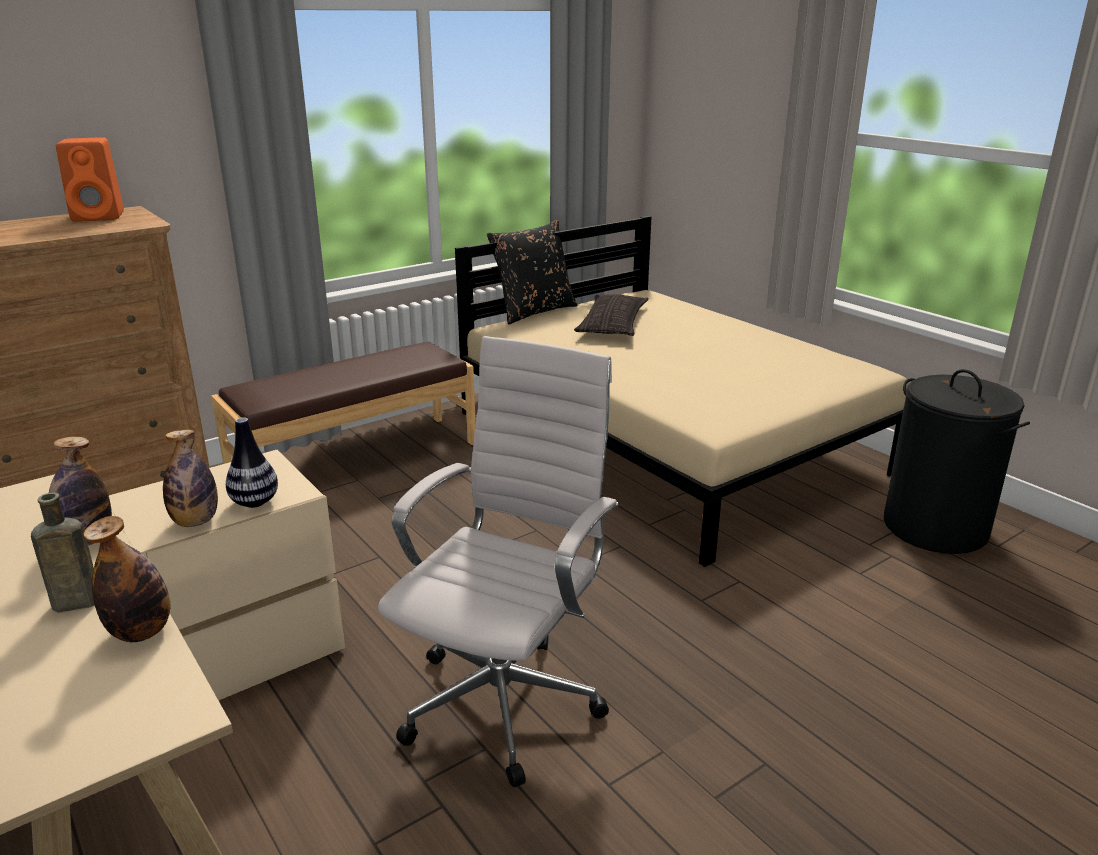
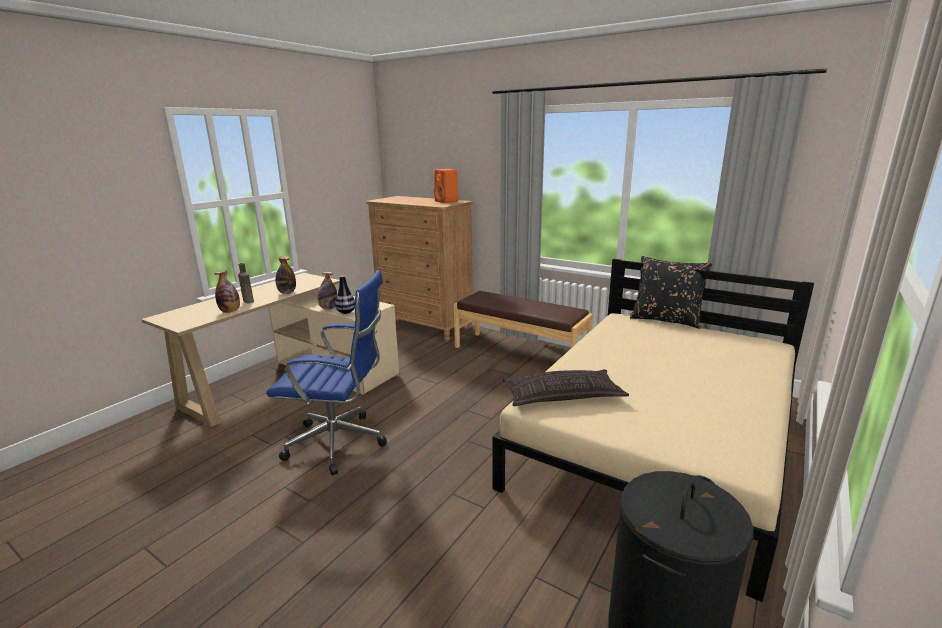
camera: 70 degrees right, 5 degrees down
(506, 698) = (341, 443): white office chair -> blue office chair
(612, 324) = (683, 344): pillow -> pillow (562, 395)

